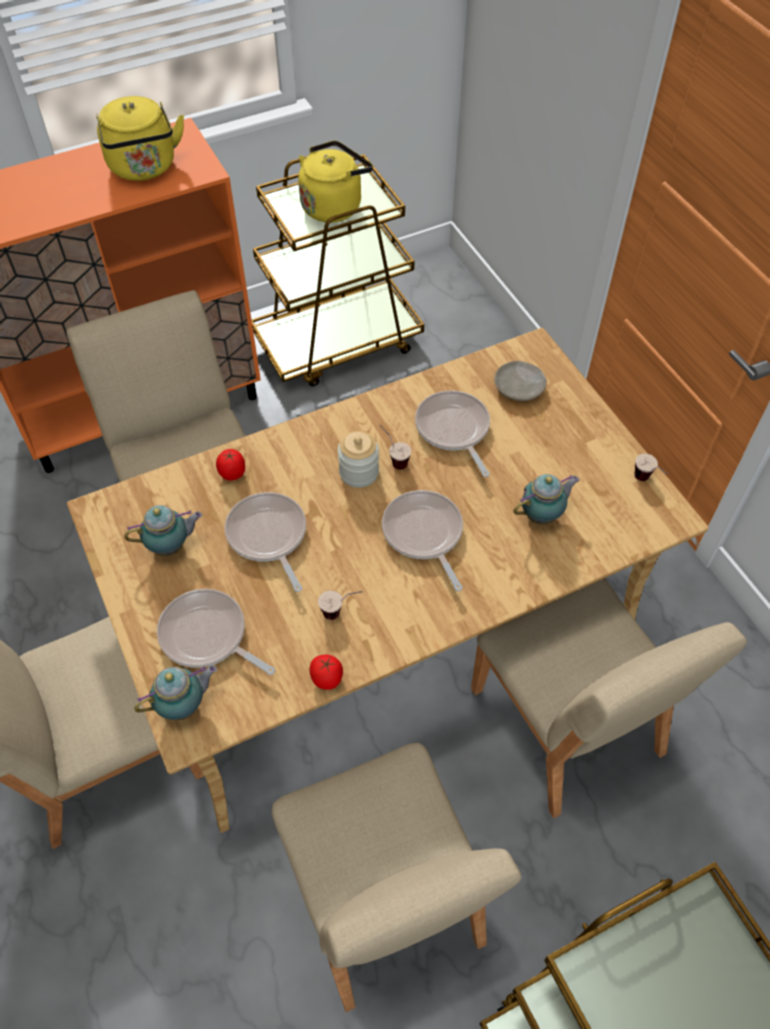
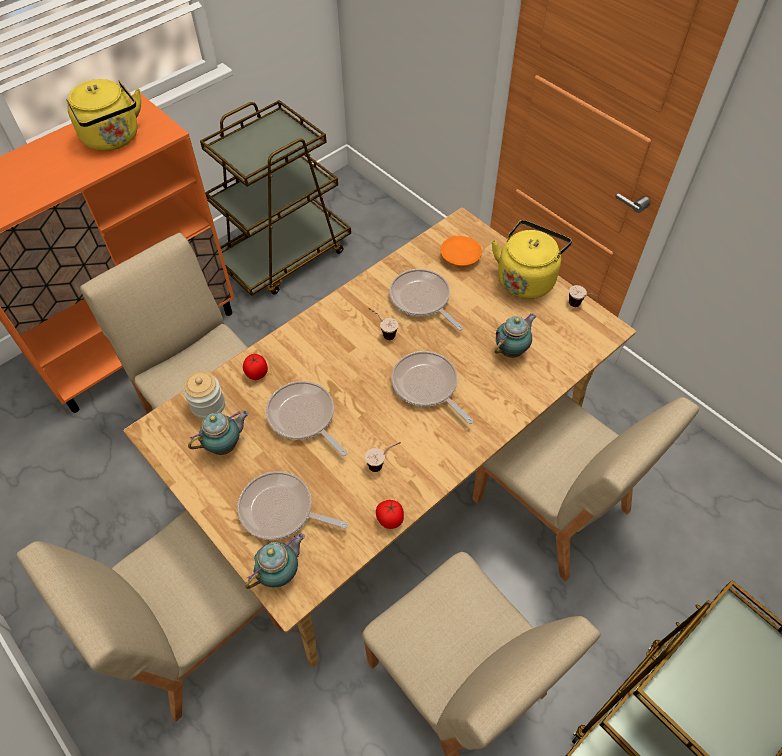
camera: 15 degrees left, 0 degrees up
(334, 206) = (267, 145): yellow kettle -> yellow kettle (526, 278)
(359, 472) = (359, 349): jar -> jar (208, 405)
(519, 387) = (461, 256): beige plate -> orange plate

